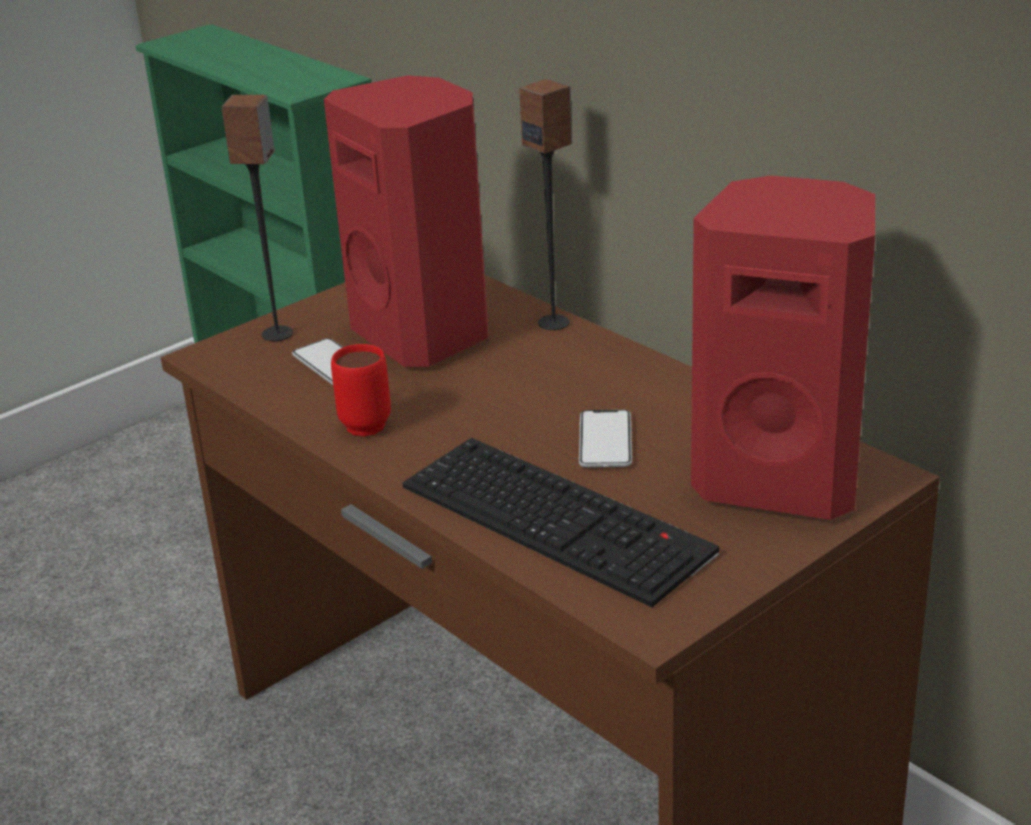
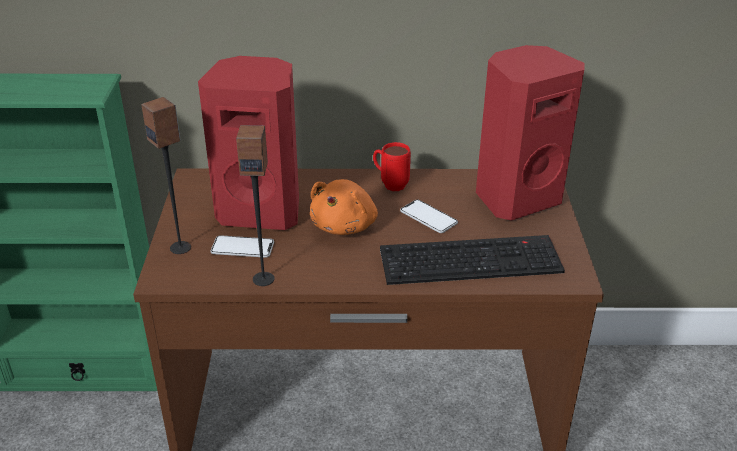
camera: 50 degrees left, 5 degrees up
(365, 421) = (312, 265): red mug -> red mug (390, 184)
(485, 397) = (345, 225): none -> orange plush toy
(554, 322) = (311, 176): speaker -> speaker (263, 279)

